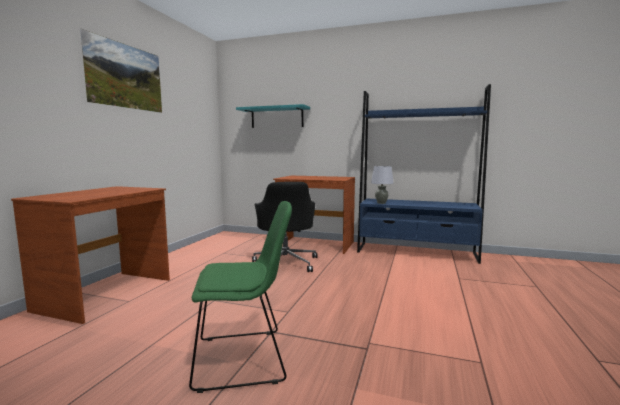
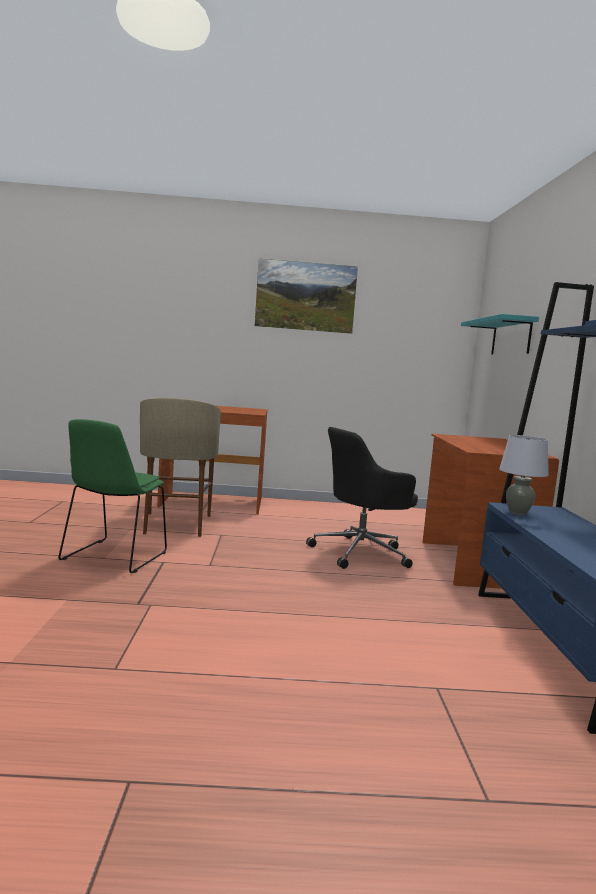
camera: 70 degrees right, 0 degrees up
(162, 318) = (175, 524): none -> beige stool
(244, 358) = (113, 557): green chair -> green chair turned 45 degrees clockwise

